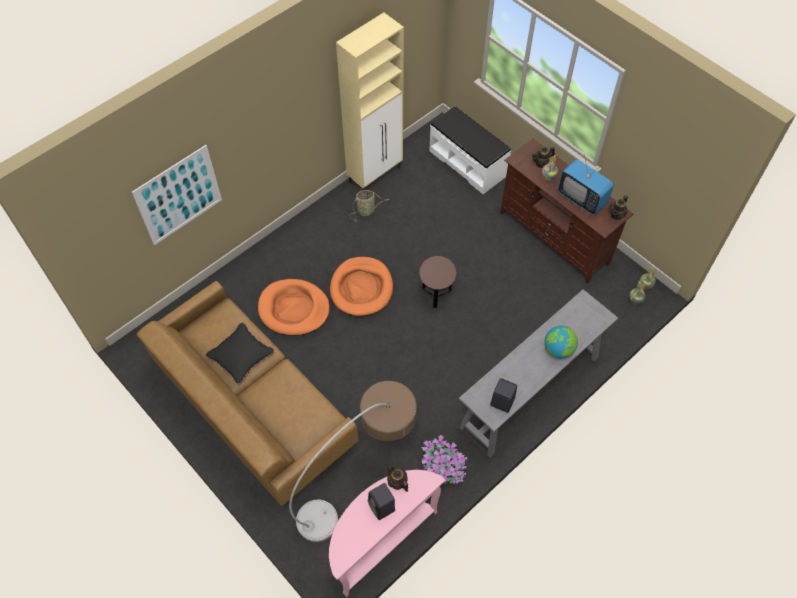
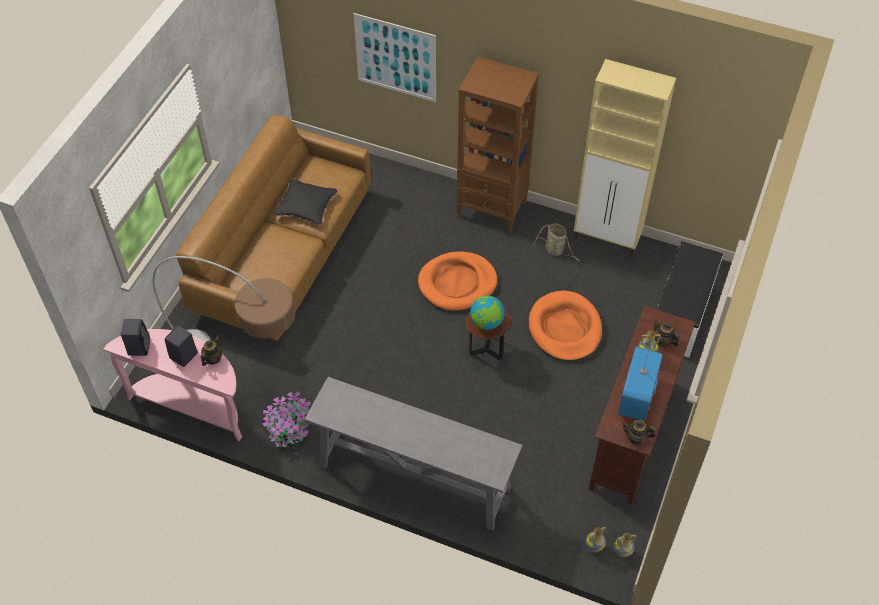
camera: 65 degrees right, 5 degrees down
(294, 309) = (402, 240): orange dog bed -> orange dog bed (565, 328)
(301, 234) = (492, 210): none -> brown bookcase
(501, 402) = (340, 414): black speaker -> black speaker (139, 346)
(558, 350) = (429, 445): globe -> globe (486, 322)

